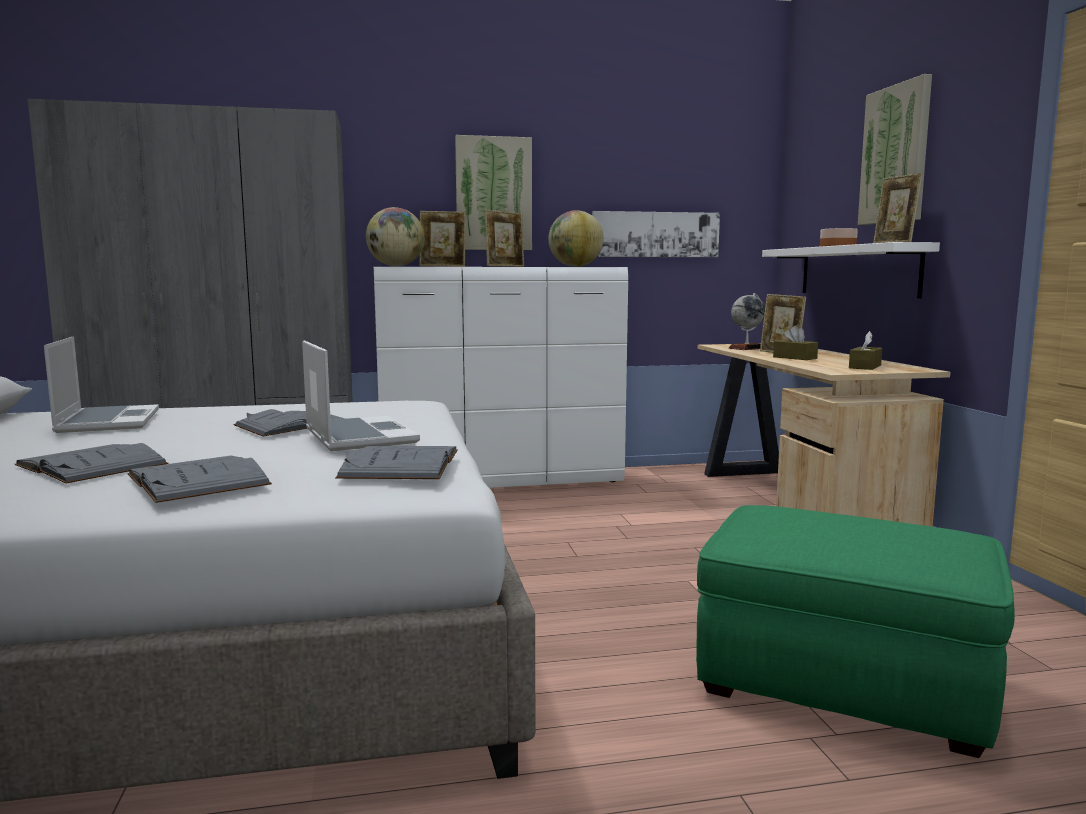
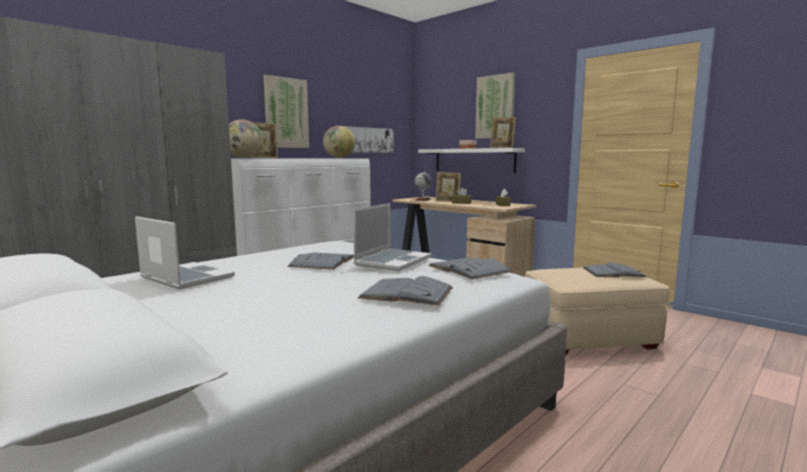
camera: 35 degrees left, 0 degrees up
(91, 464) = (303, 299): grey book -> grey book (613, 272)
(357, 436) = (393, 261): laptop -> laptop turned 90 degrees clockwise
(505, 266) = (300, 158): picture frame -> none
(845, 685) = (589, 338): green ottoman -> beige ottoman

